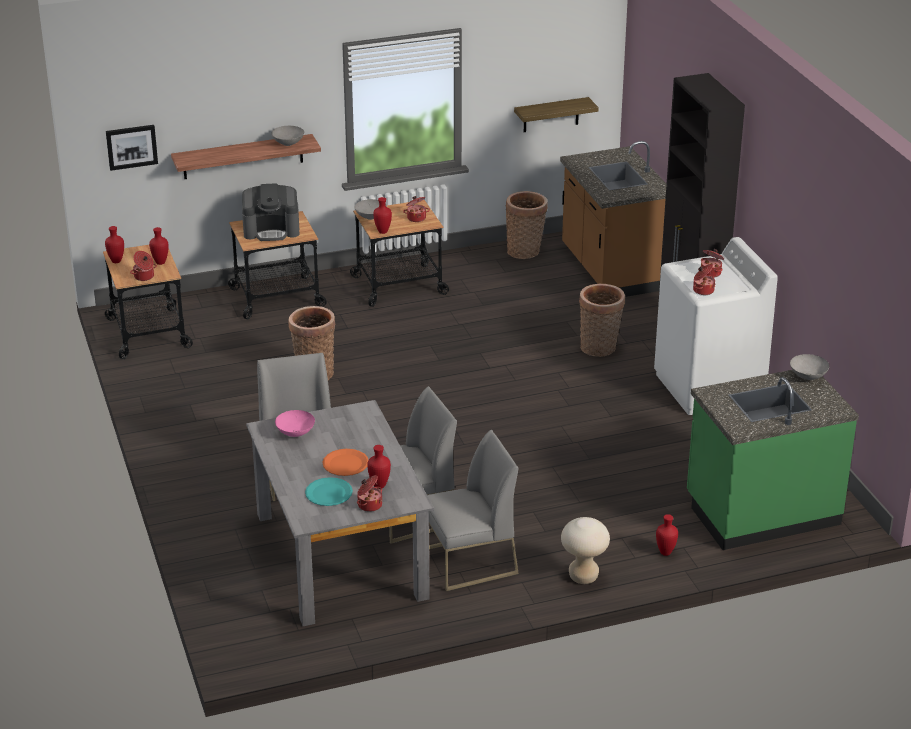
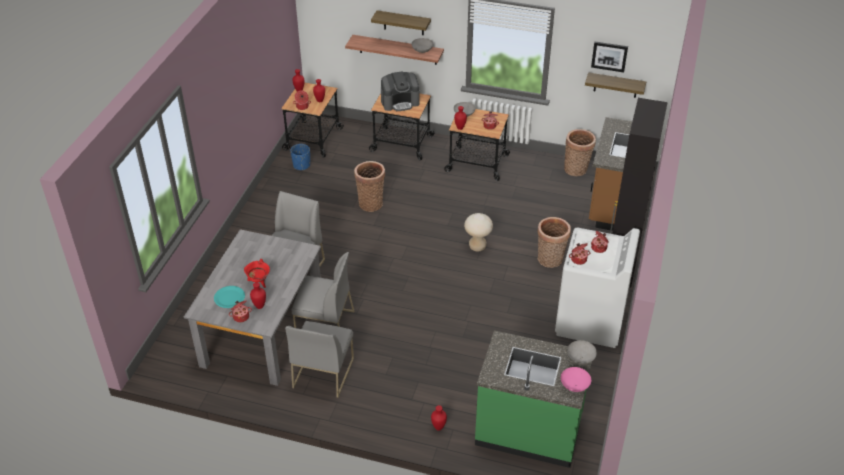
camera: 35 degrees right, 10 degrees up
(131, 146) = (329, 23): picture -> picture (609, 56)
(168, 367) = (301, 165): none -> blue planter
(249, 112) = (403, 23): none -> shelf
(271, 230) = (400, 102): coffee machine -> coffee machine turned 45 degrees counterclockwise
(296, 433) = (256, 248): pink bowl -> pink bowl (575, 386)
(345, 464) = (258, 282): orange plate -> red cooking pot
(469, 562) = (323, 372): grey chair -> grey chair turned 90 degrees clockwise
(583, 576) = (374, 418): beige stool -> beige stool (477, 246)

